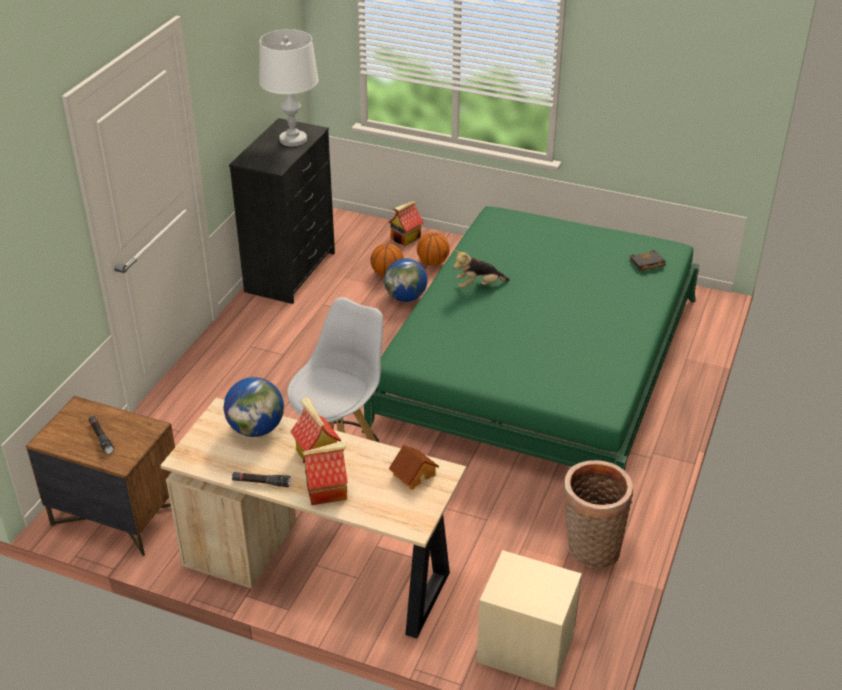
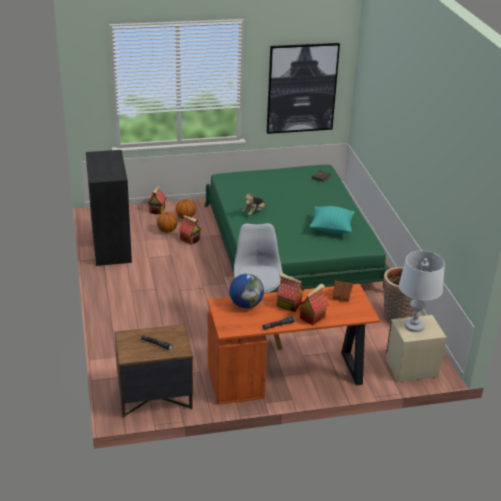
camera: 35 degrees left, 5 degrees down
(293, 139) = (110, 160): white table lamp -> white table lamp (414, 326)
(320, 570) = (288, 376): beige desk -> orange desk
(406, 297) = (190, 239): globe -> toy house
(572, 355) = (331, 229): none -> turquoise pillow
(666, 98) = (301, 88): none -> picture

